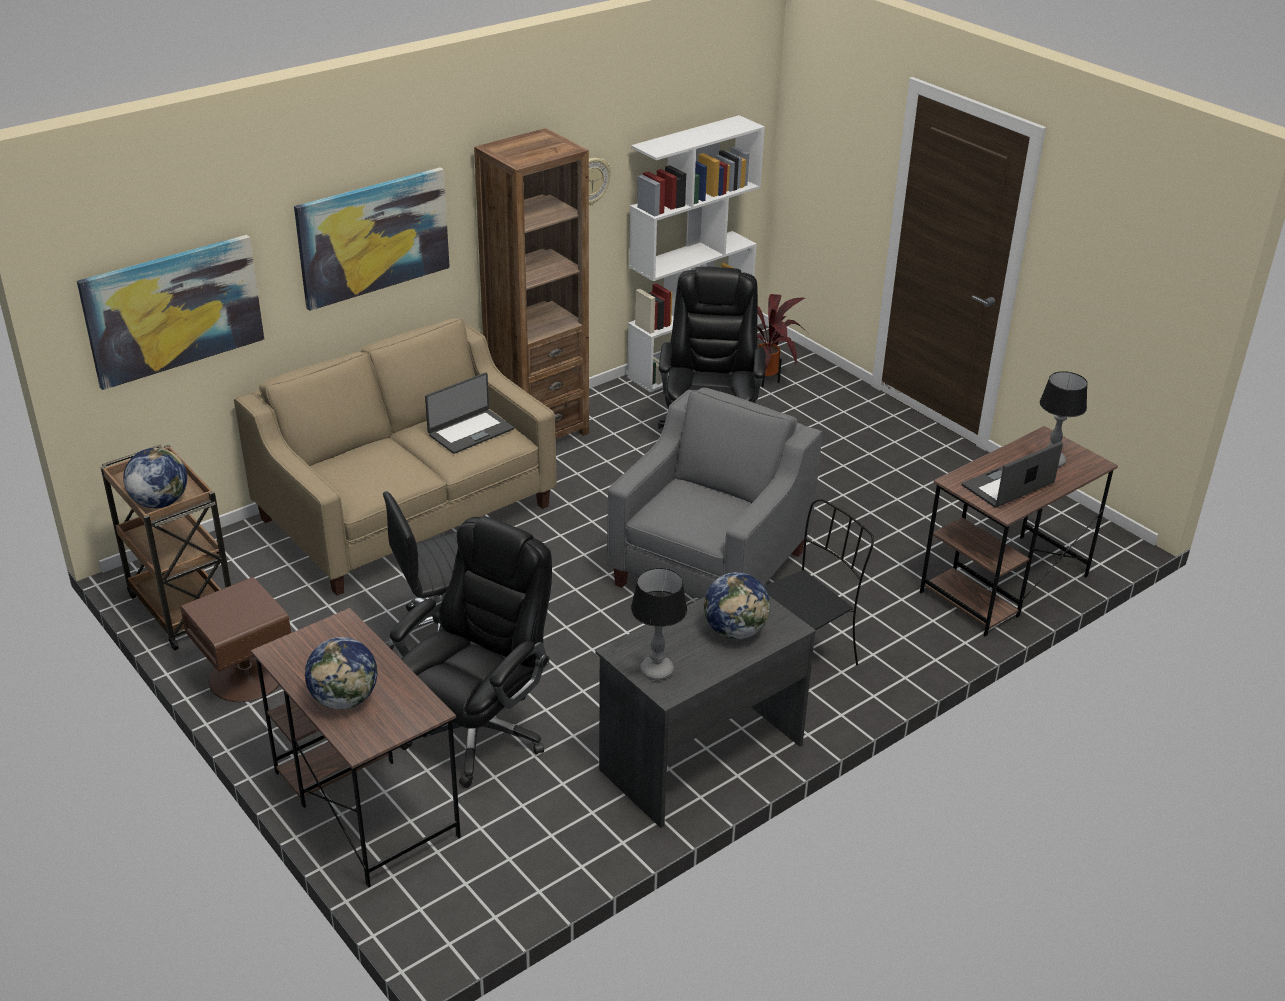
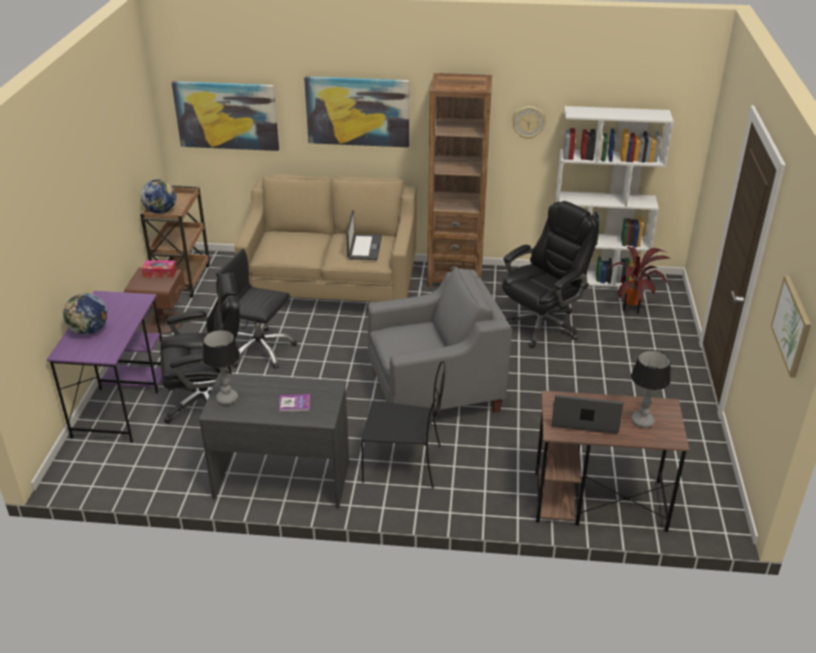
camera: 45 degrees right, 0 degrees up
(230, 597) = (160, 273): none -> tissue box
(364, 802) = (122, 402): brown desk -> purple desk
(470, 431) = (364, 247): laptop -> laptop turned 90 degrees counterclockwise
(735, 631) = (294, 404): globe -> book
(1155, 290) = (792, 325): none -> picture

